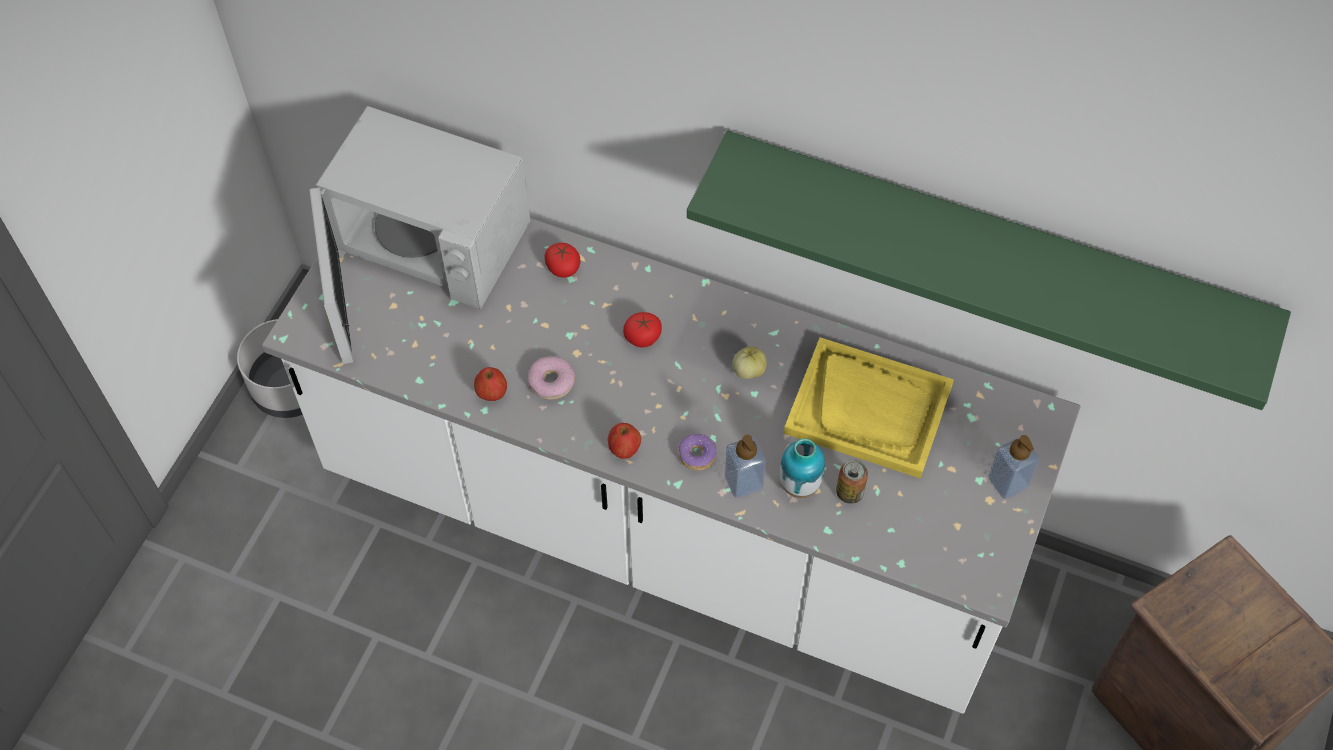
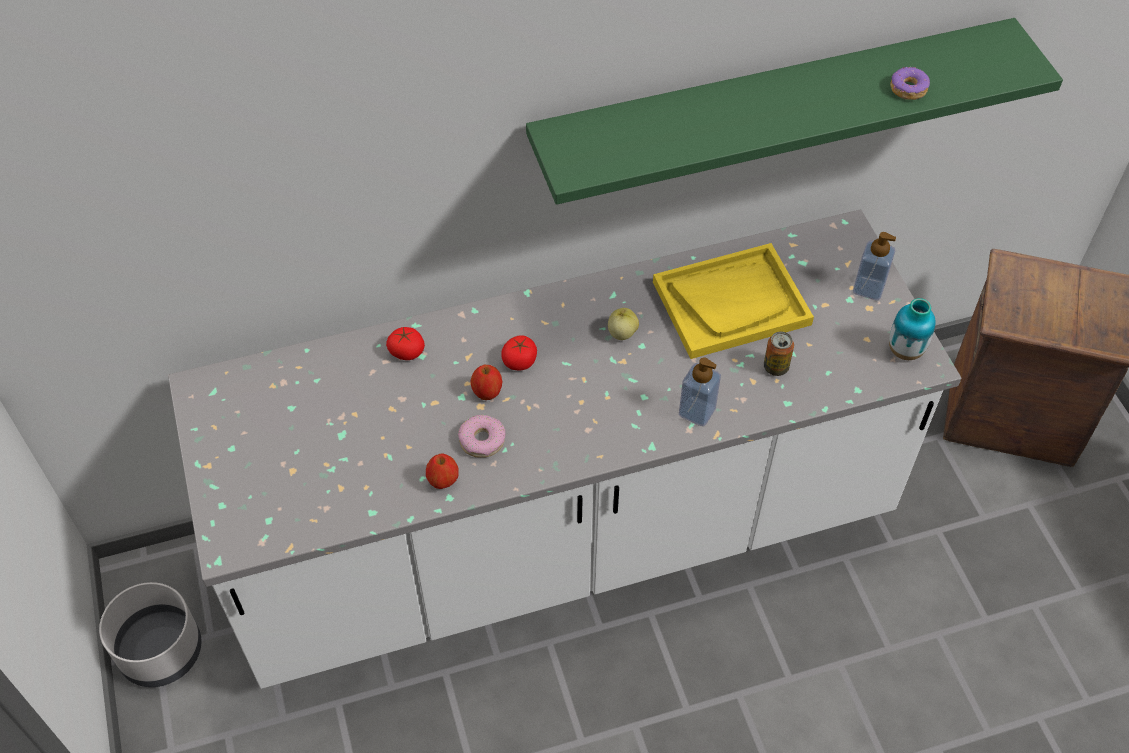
camera: 40 degrees left, 5 degrees down
(423, 244) = (271, 407): white microwave -> none
(624, 449) = (587, 450): apple -> apple (487, 392)
(696, 455) = (645, 417): donut -> donut (908, 89)
(799, 485) = (737, 386): vase -> vase (905, 351)

